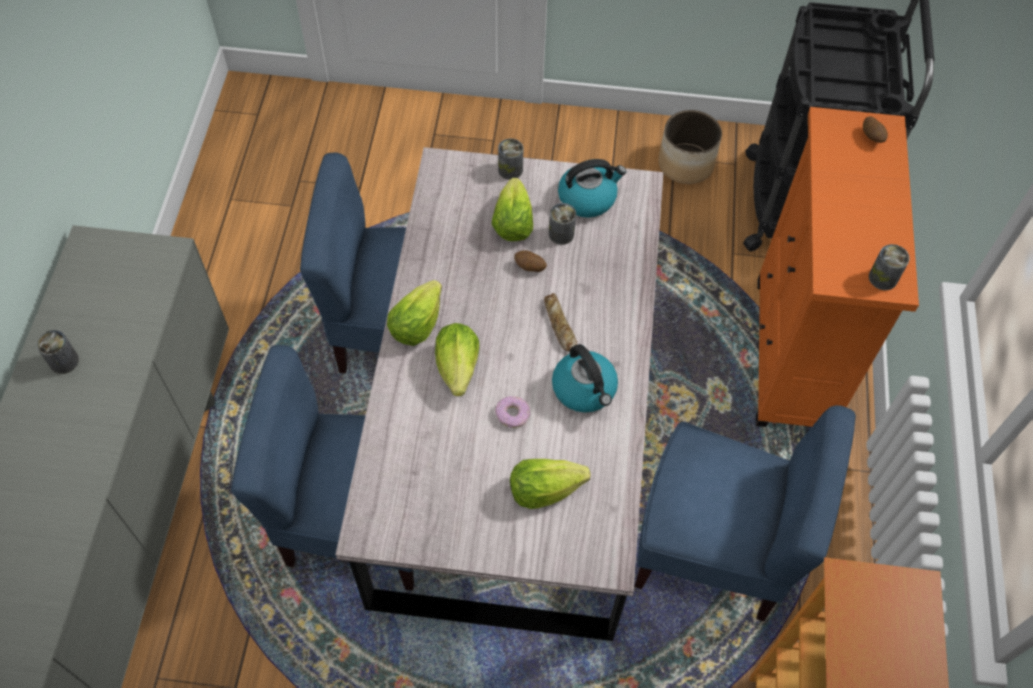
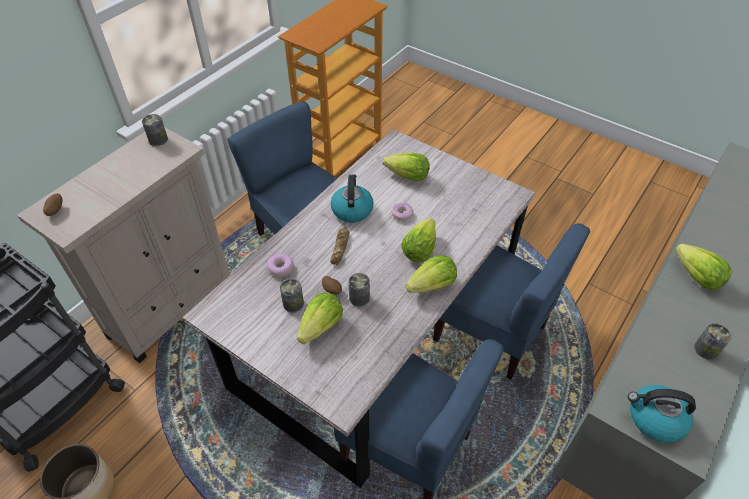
camera: 150 degrees left, 10 degrees down
(71, 466) = (696, 277): none -> lettuce
(510, 170) = (291, 373): can -> can (359, 298)
(588, 198) = (253, 321): kettle -> kettle (654, 419)
(608, 266) = (281, 268): none -> donut
(794, 356) = (171, 305): orange cabinet -> beige cabinet

